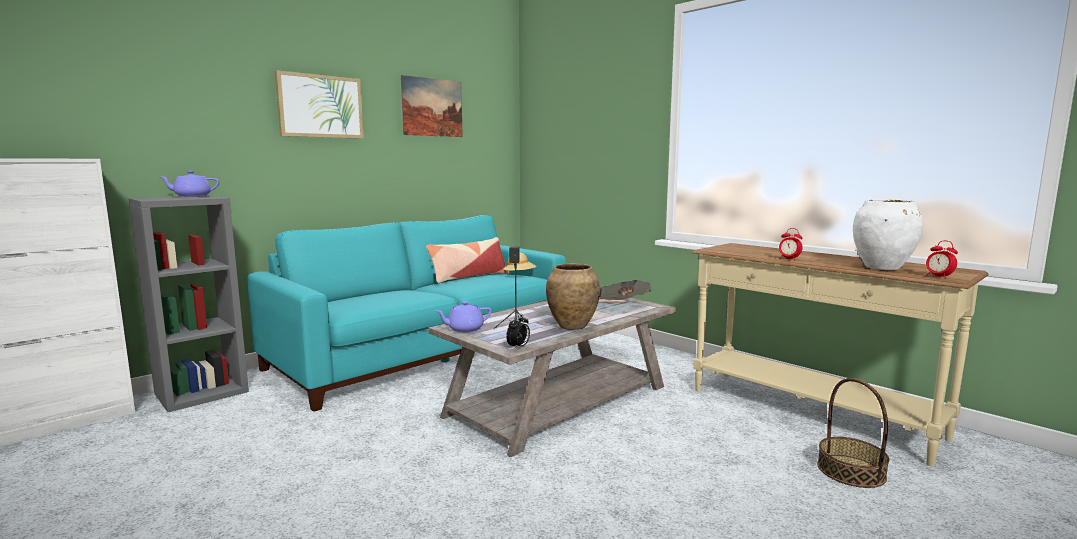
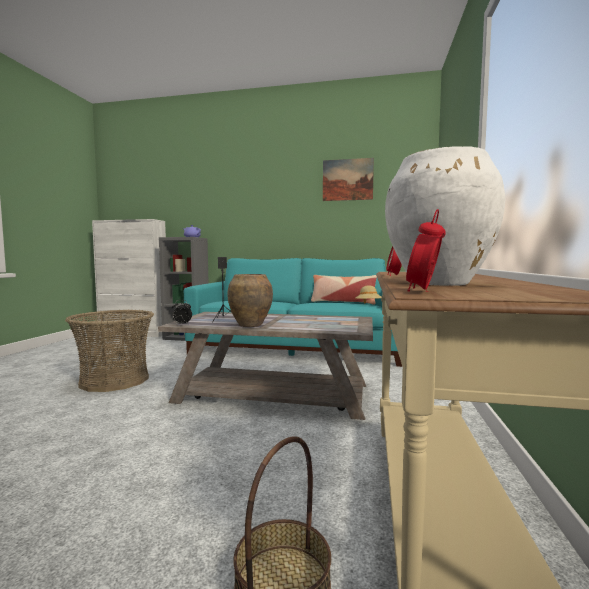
camera: 55 degrees right, 5 degrees down
(320, 106) = (268, 187): picture -> none
(351, 481) = (114, 380): none -> basket
(464, 329) = (208, 314): purple teapot -> none
(623, 306) = (337, 326): newspaper -> none

